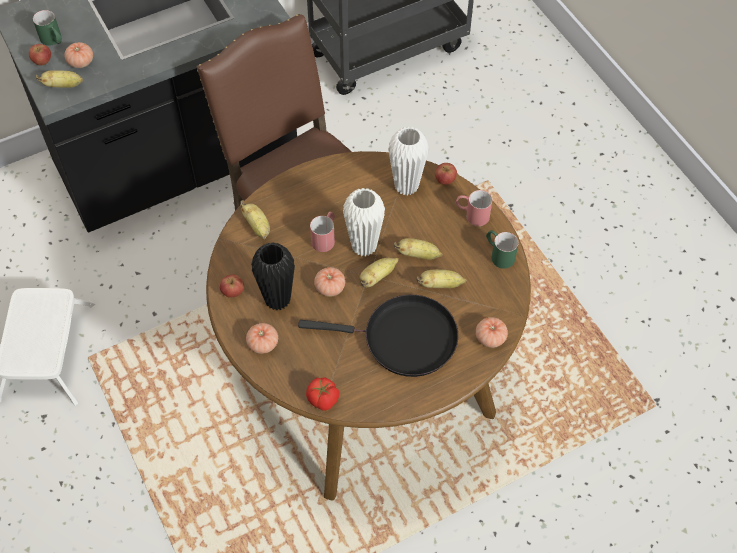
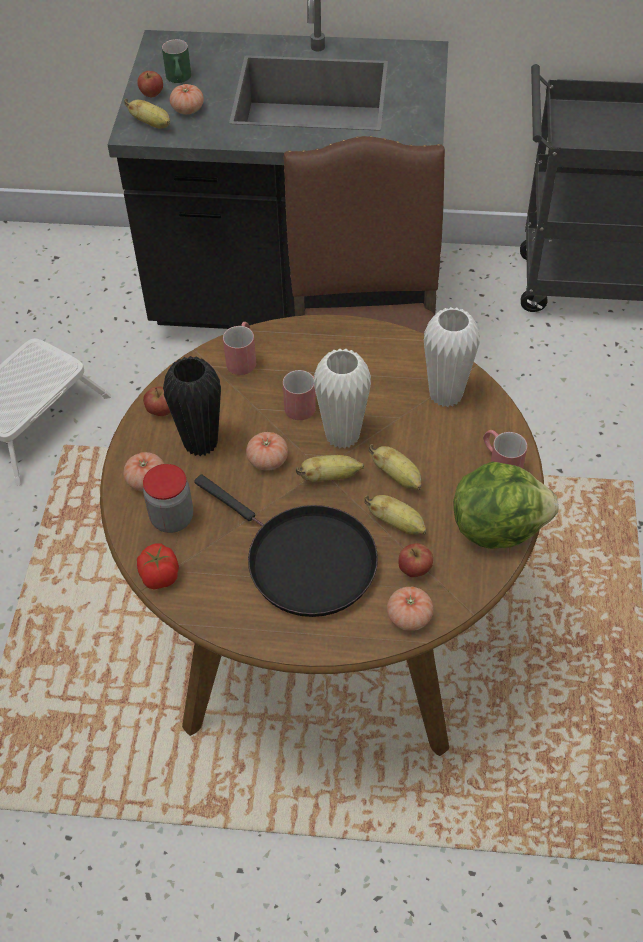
camera: 35 degrees right, 5 degrees down
(257, 227) = (243, 358): banana -> red mug
(300, 358) = (172, 518): none -> jar
(445, 180) = (498, 411): apple -> apple (415, 569)
(498, 254) = (497, 526): green mug -> lettuce

